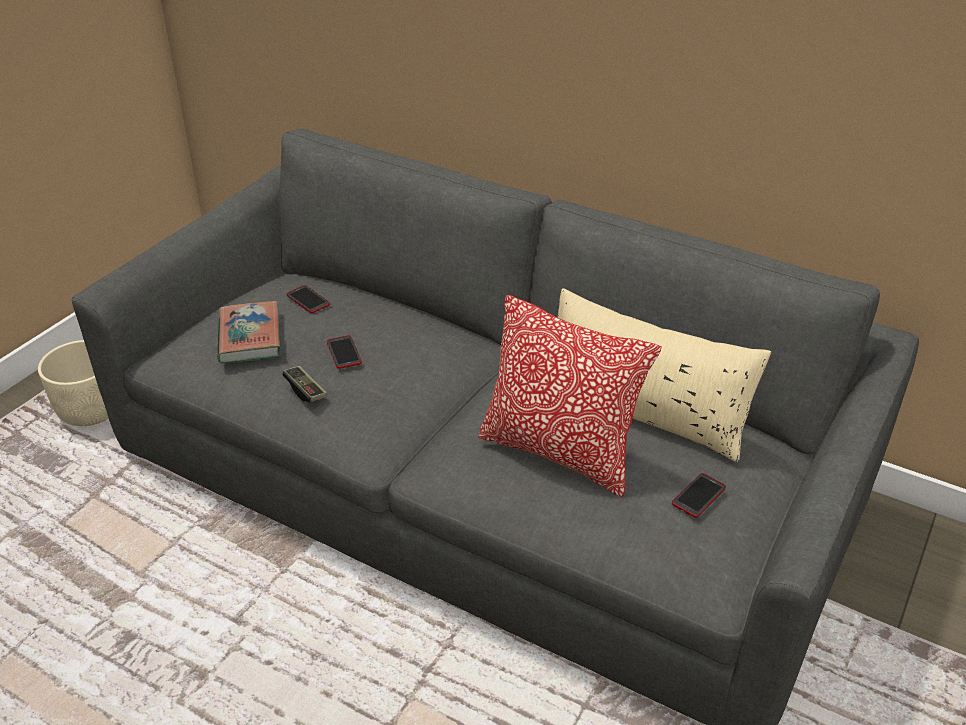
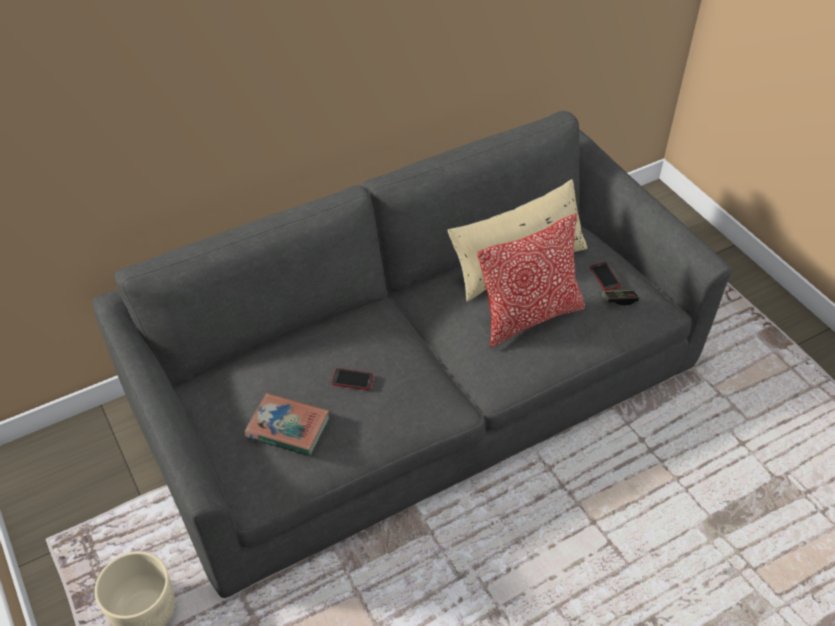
camera: 60 degrees left, 10 degrees up
(305, 390) = (377, 417): game controller -> game controller (619, 300)
(308, 300) = (267, 376): phone -> none

